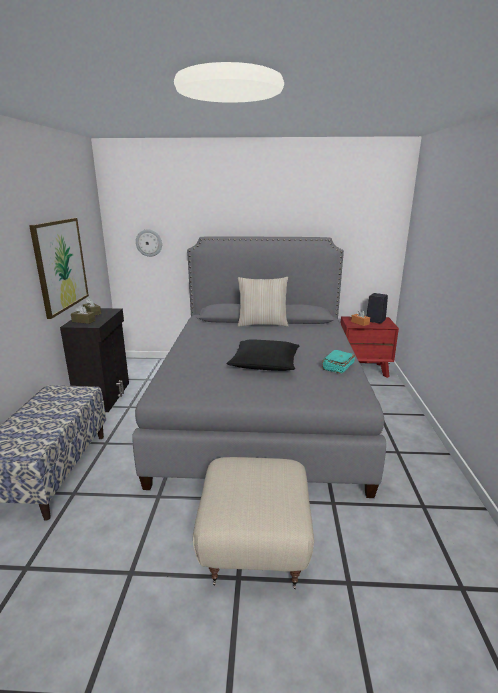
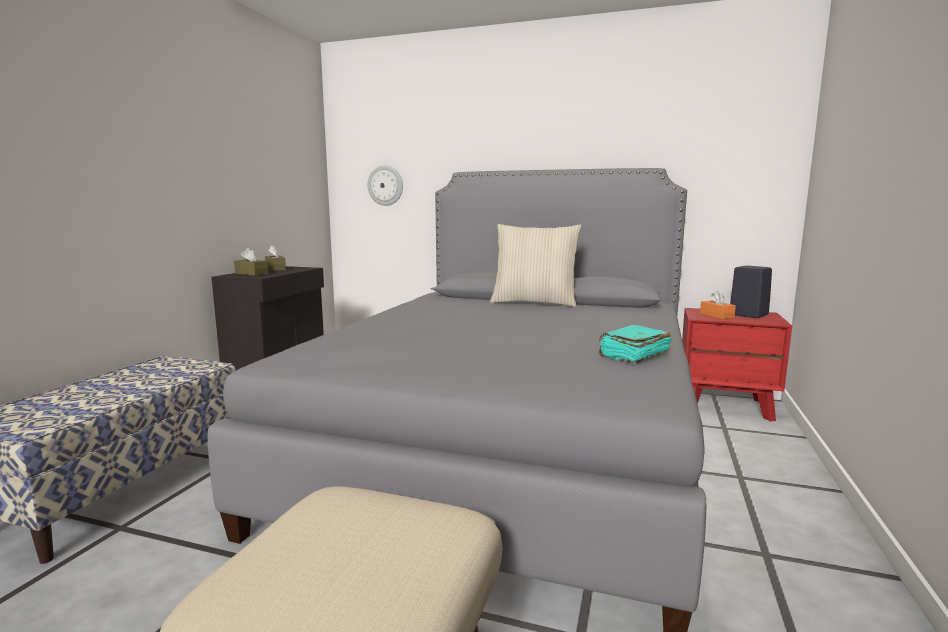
camera: 15 degrees right, 10 degrees down
(60, 265) = (231, 190): picture -> none
(264, 363) = (496, 342): black pillow -> none

